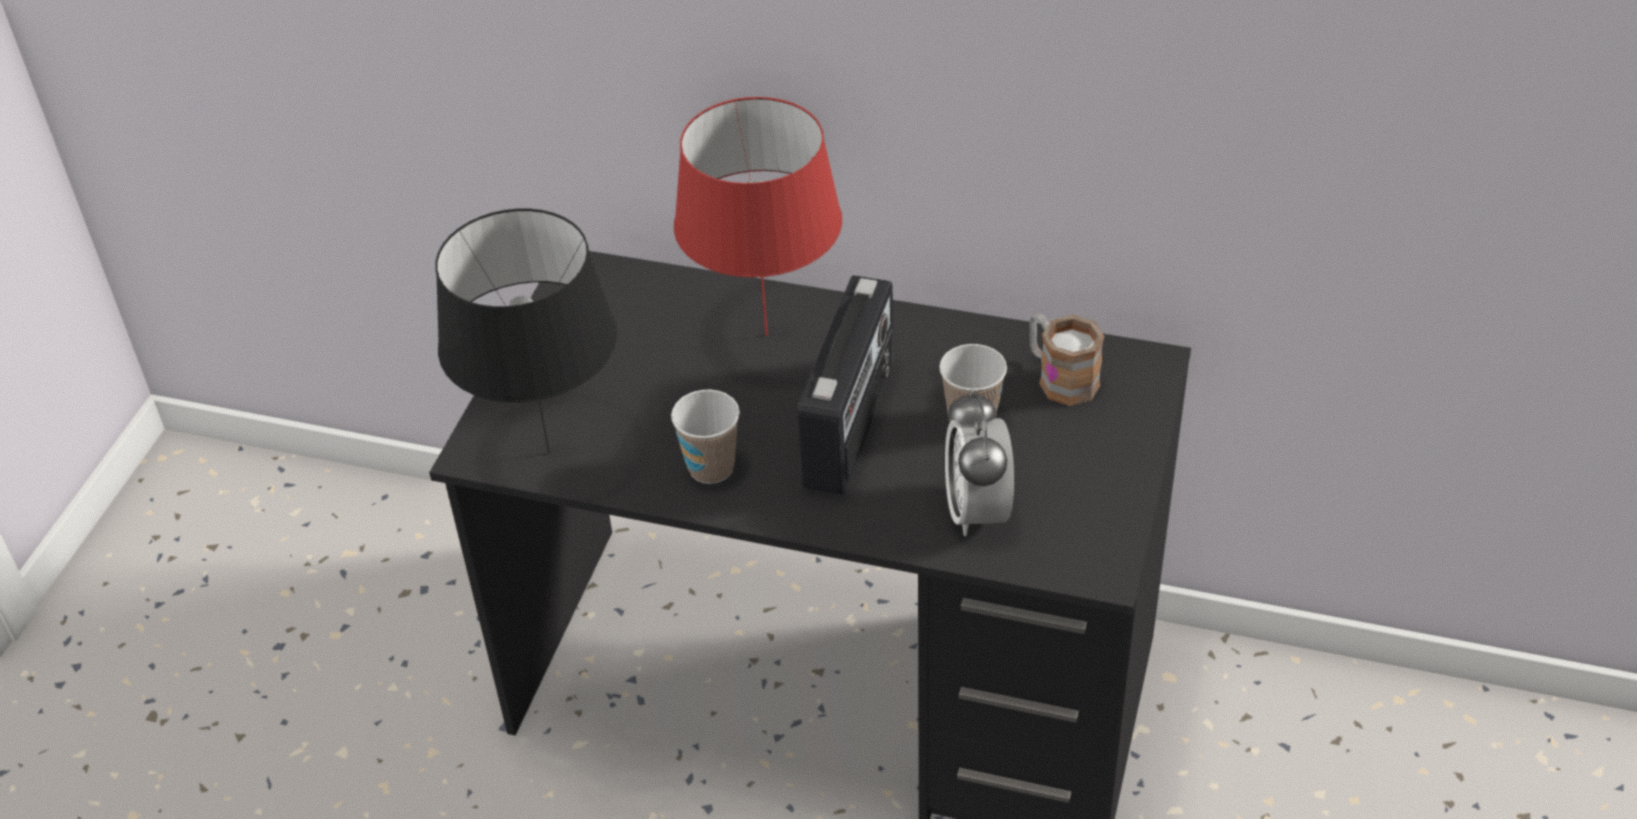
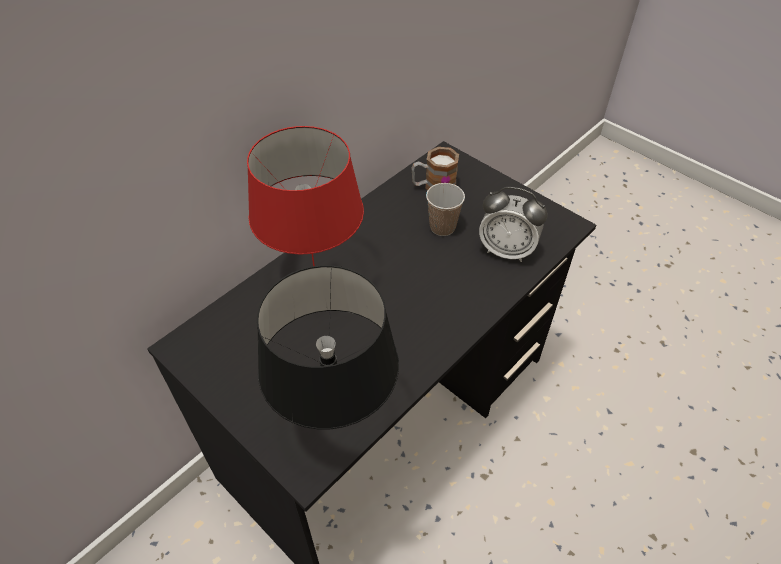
camera: 65 degrees left, 5 degrees up
(711, 468) = (406, 346): cup -> none
(851, 426) = (414, 273): radio -> none

